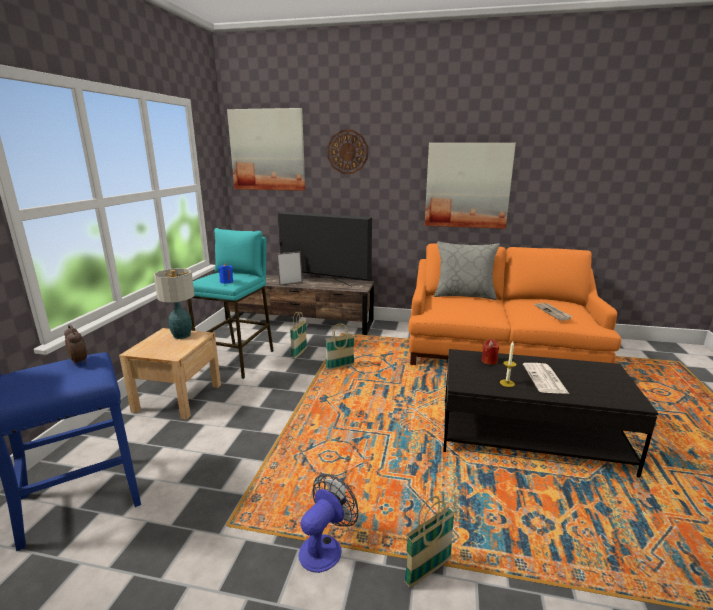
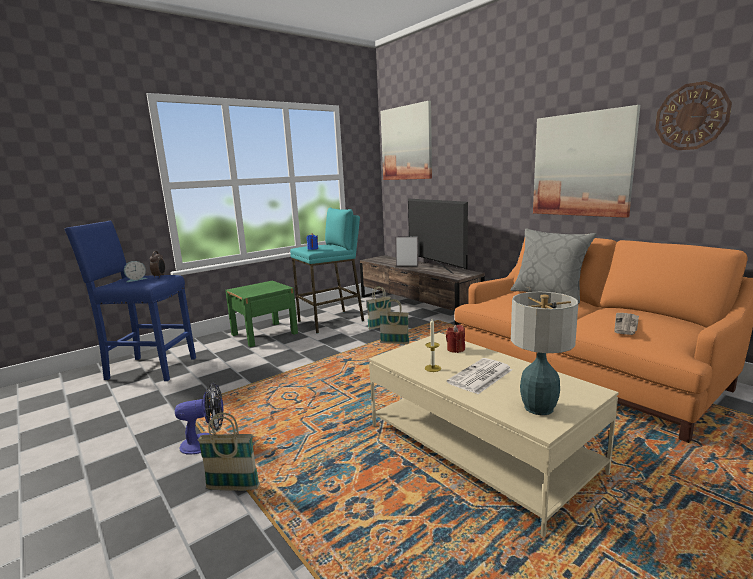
camera: 40 degrees right, 5 degrees down
(45, 376) = (136, 279): none -> alarm clock
(178, 398) = (264, 334): beige nightstand -> green nightstand
(182, 335) = (273, 286): table lamp -> table lamp (538, 407)
(347, 152) = (465, 138): wall clock -> wall clock (691, 116)
(530, 435) = (479, 448): black coffee table -> beige coffee table

